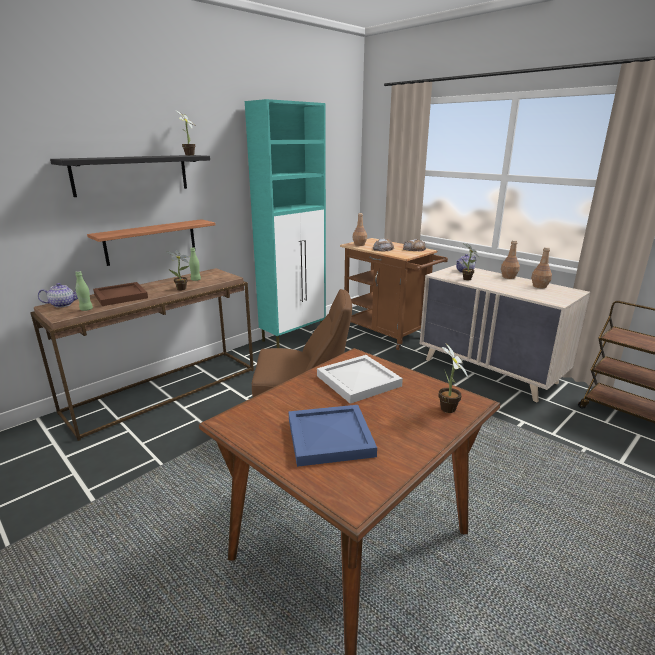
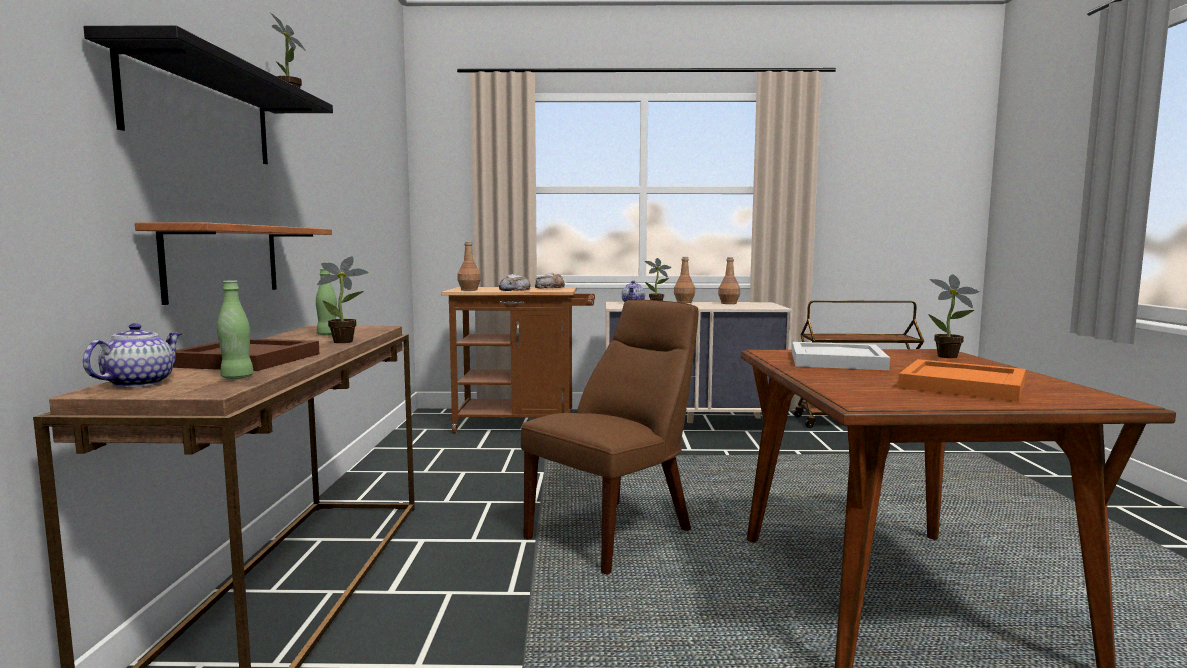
camera: 45 degrees left, 15 degrees down
(294, 336) = (393, 458): turquoise cabinet -> none
(328, 436) = (960, 385): blue tray -> orange tray

